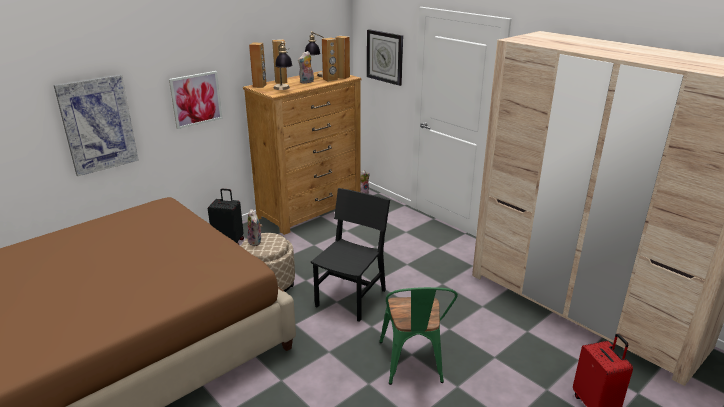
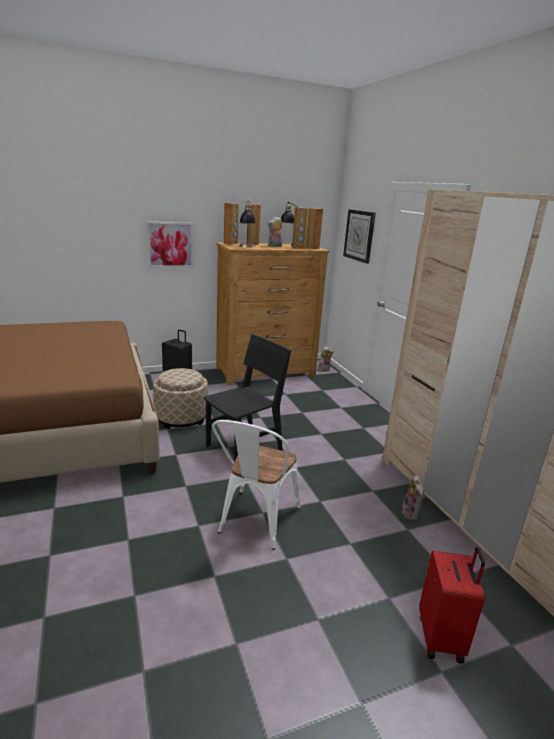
camera: 20 degrees right, 5 degrees down
(98, 124) = (77, 248): picture -> none
(256, 242) = (174, 373): plush toy -> plush toy (412, 514)
(413, 365) = (255, 523): green chair -> white chair

